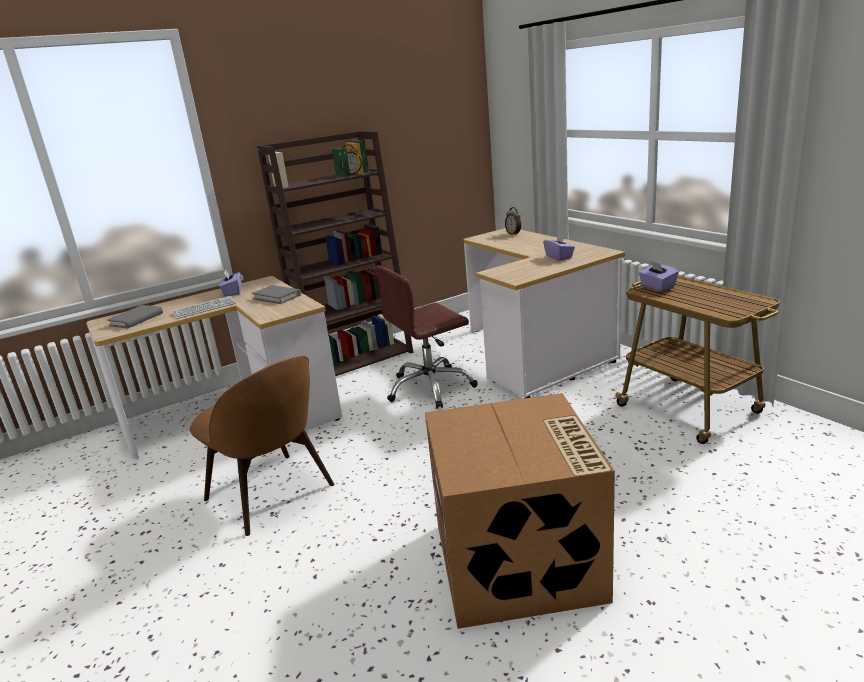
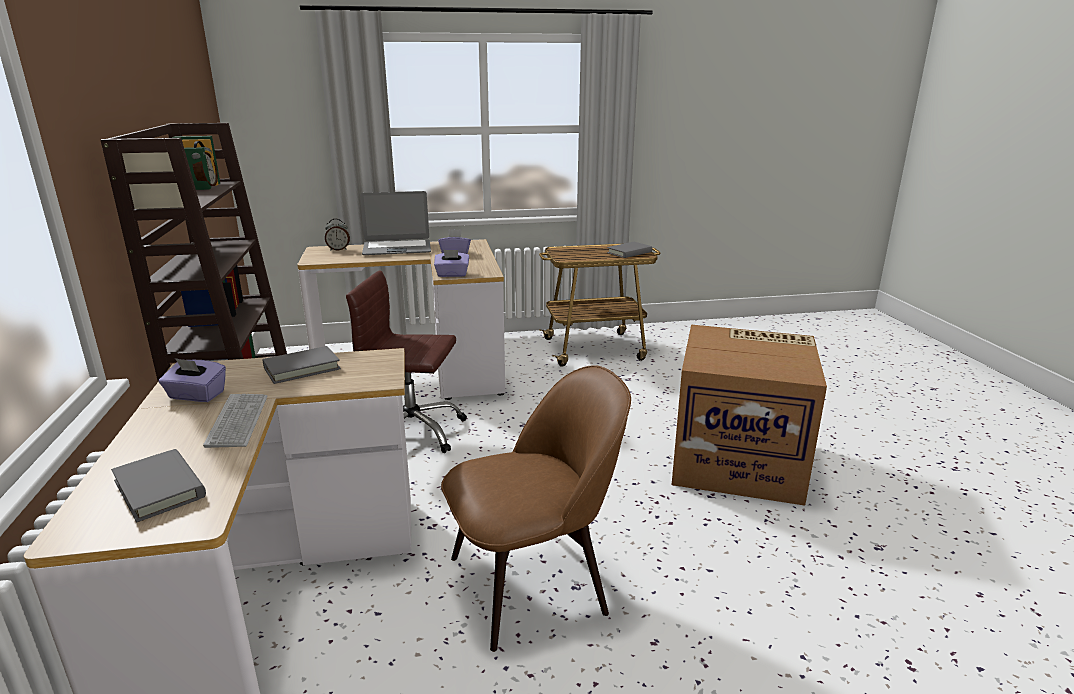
camera: 70 degrees left, 0 degrees up
(430, 388) = (411, 432): brown office chair -> brown office chair turned 105 degrees clockwise
(542, 242) = (397, 249): none -> laptop
(657, 287) = (565, 254): purple tissue box -> purple tissue box (452, 274)
(723, 306) = (629, 252): none -> grey book

